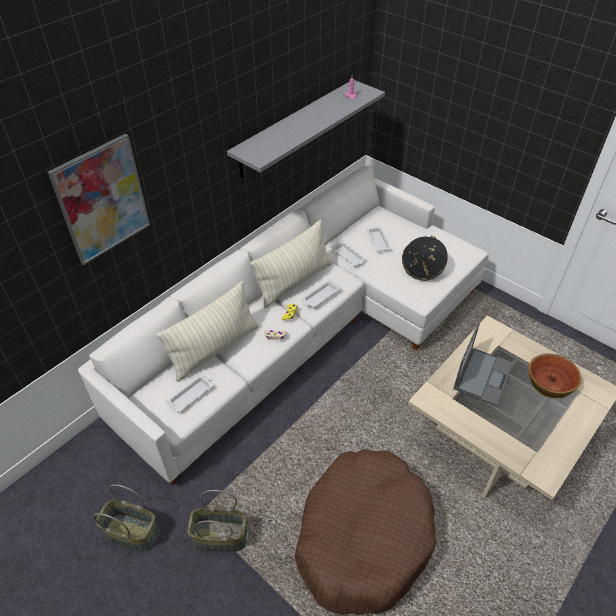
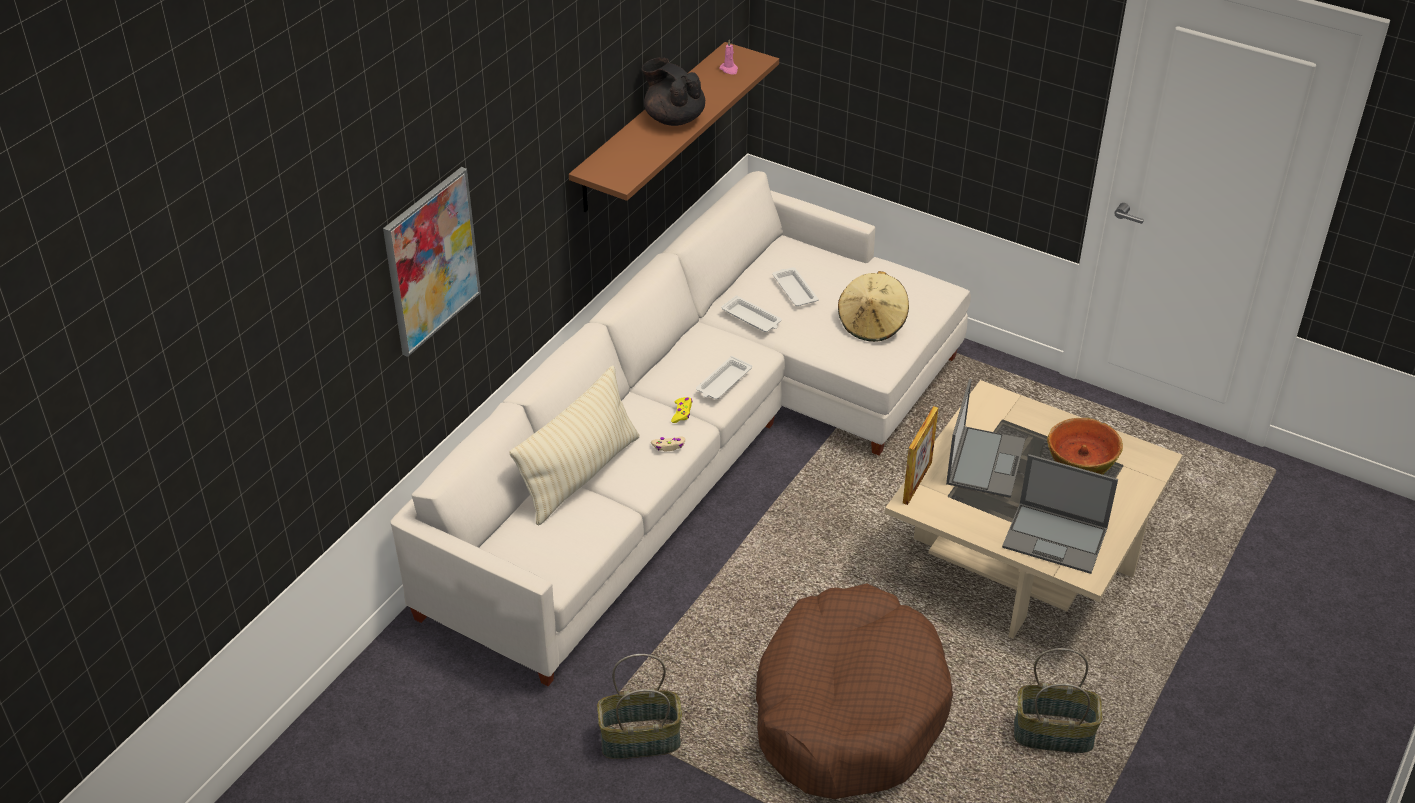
camera: 10 degrees left, 5 degrees down
(133, 532) = (508, 753): basket -> basket (1054, 733)
(191, 395) = (566, 539): white tray -> none
(294, 281) = (676, 366): beige pillow -> none
(295, 128) = (651, 128): grey shelf -> brown shelf
(306, 122) = (673, 118): none -> black teapot
(422, 268) = (872, 324): black hat -> beige hat
(433, 385) = (917, 482): none -> picture frame
(525, 443) = (1056, 538): none -> laptop

